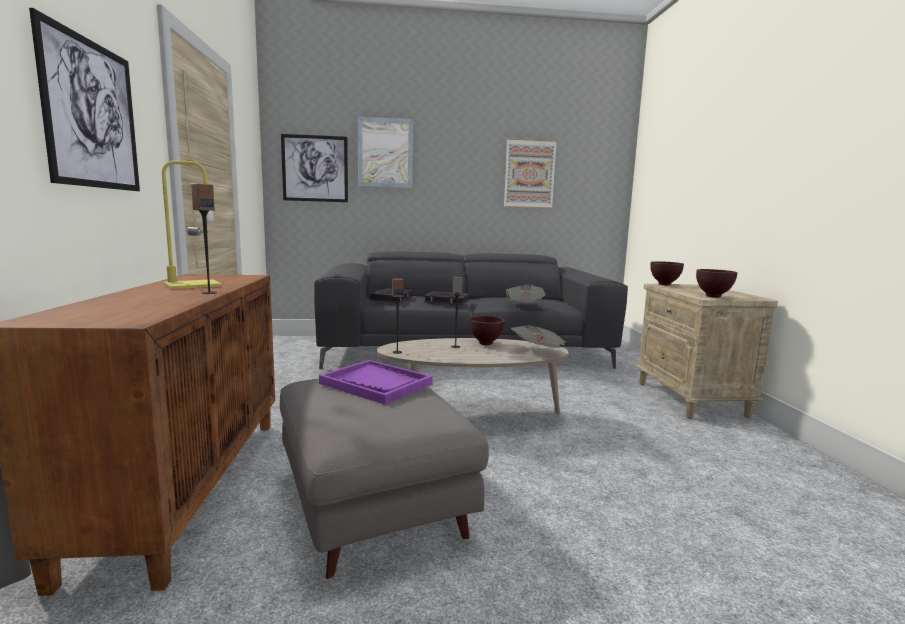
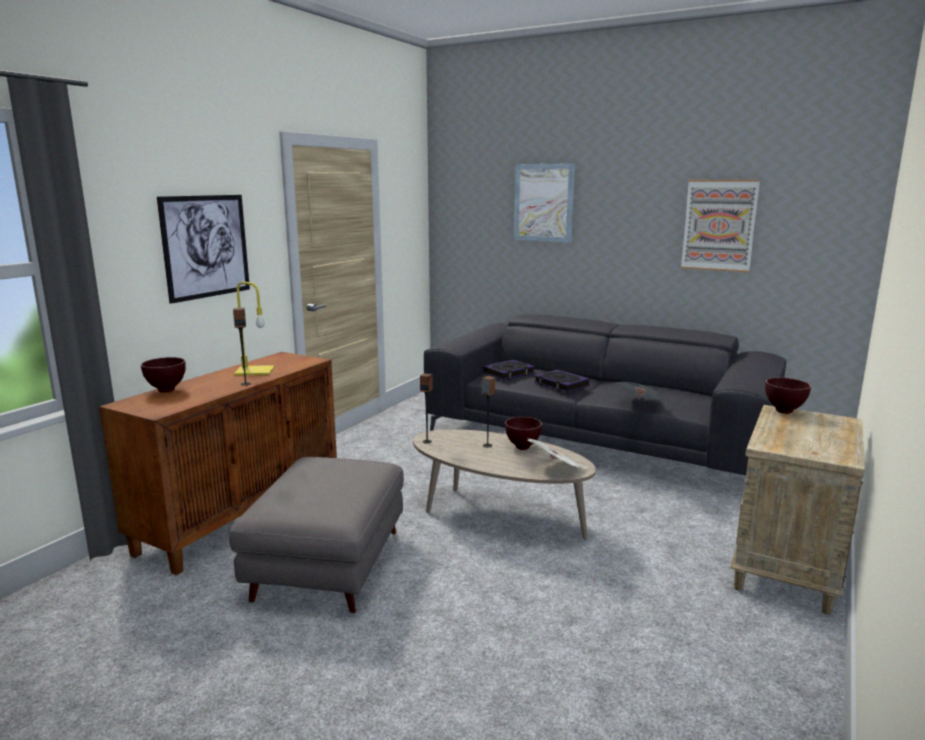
camera: 35 degrees right, 5 degrees up
(315, 168) = (474, 221): picture -> none
(376, 384) = (340, 473): purple tray -> none
(712, 296) = (778, 445): brown bowl -> brown bowl (167, 390)

